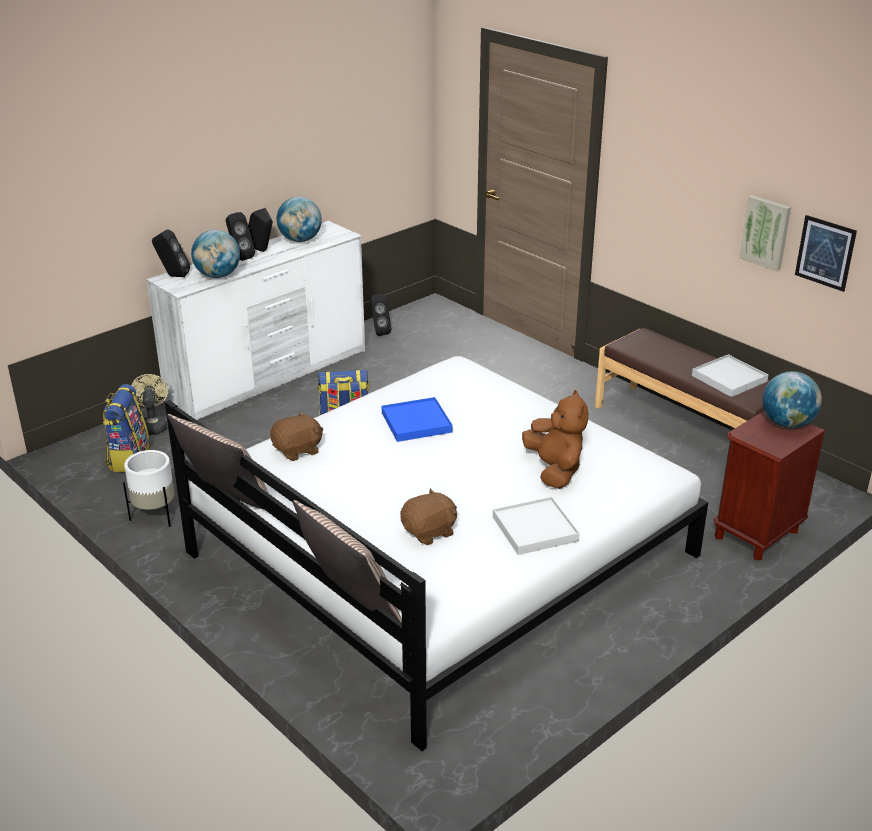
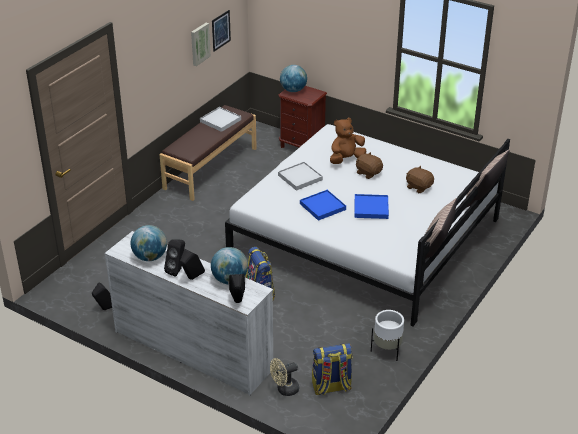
camera: 105 degrees left, 5 degrees up
(298, 451) = (372, 241): brown plush toy -> brown plush toy (368, 173)
(385, 464) = (371, 208): none -> blue tray
(534, 529) = (398, 159): white tray -> white tray (300, 178)

